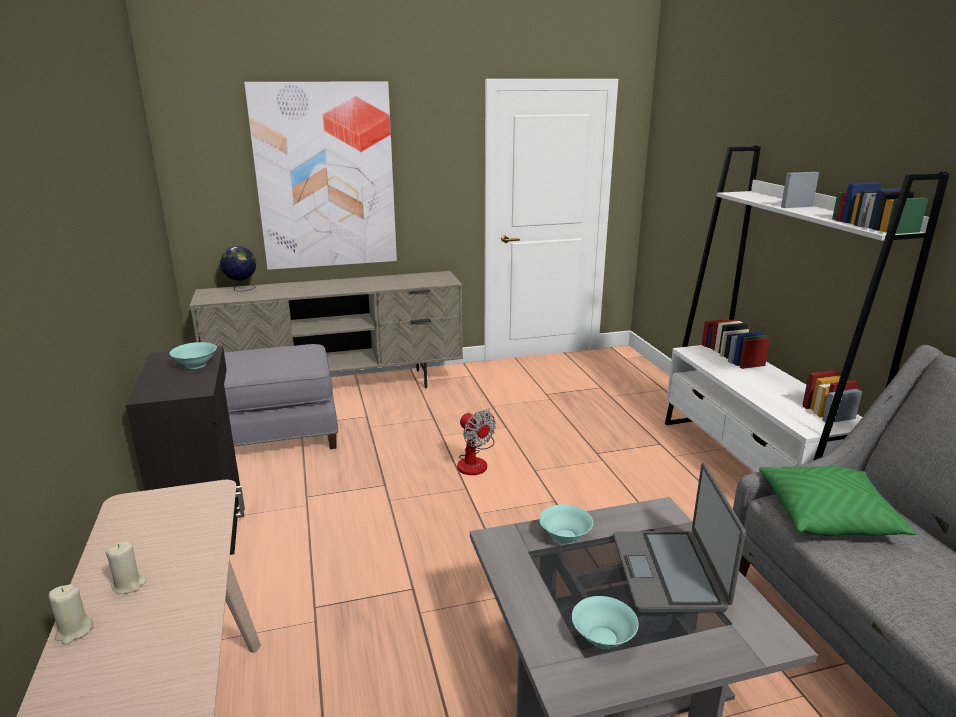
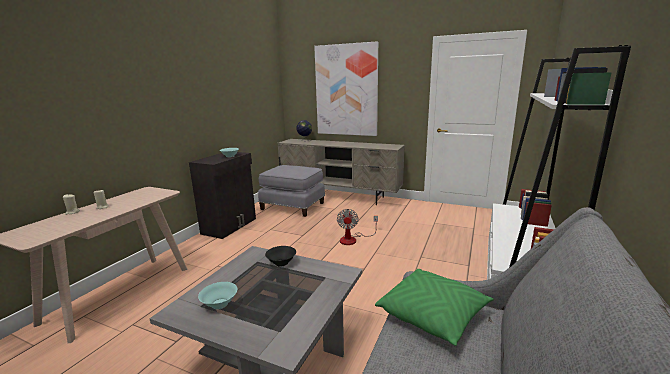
camera: 40 degrees right, 5 degrees down
(565, 536) = (282, 263): turquoise bowl -> black bowl
(669, 572) = (296, 296): laptop -> none

